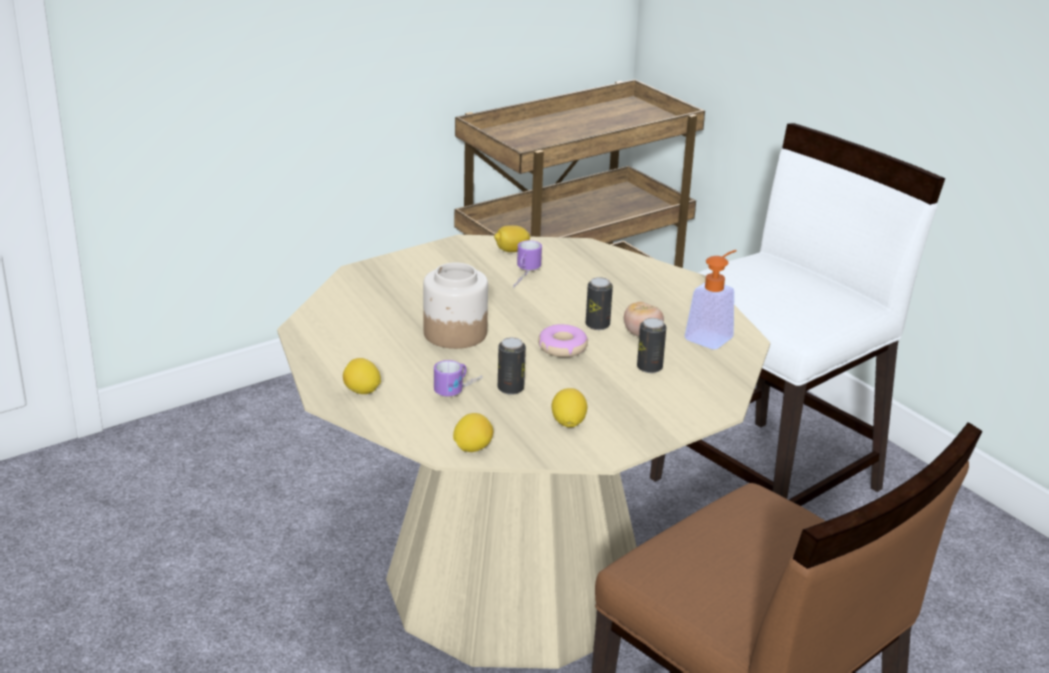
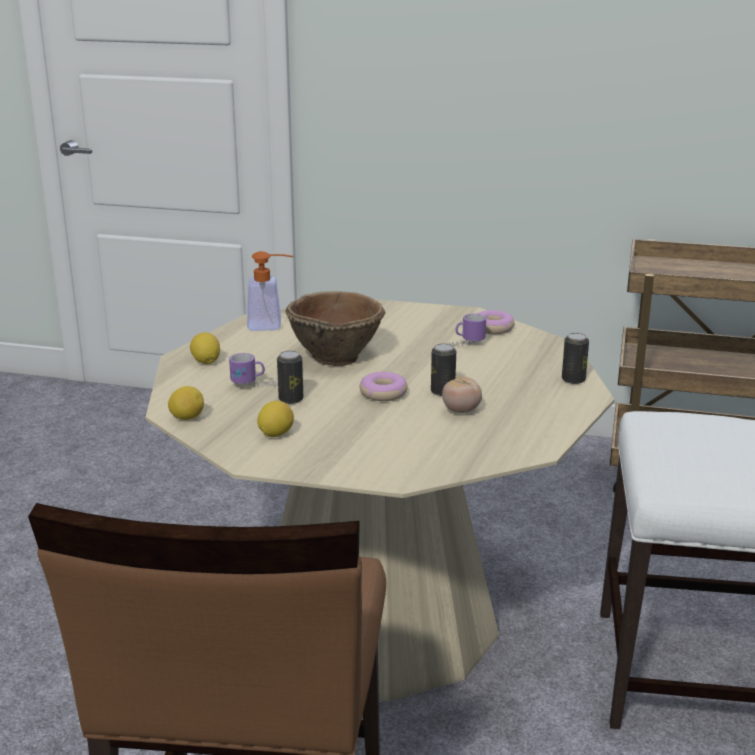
camera: 50 degrees right, 5 degrees down
(454, 333) = (335, 356): jar -> brown bowl
(511, 251) = (493, 328): lemon -> donut
(649, 367) = (414, 431): can -> can (573, 380)
(713, 336) = (516, 435): soap dispenser -> soap dispenser (271, 325)

